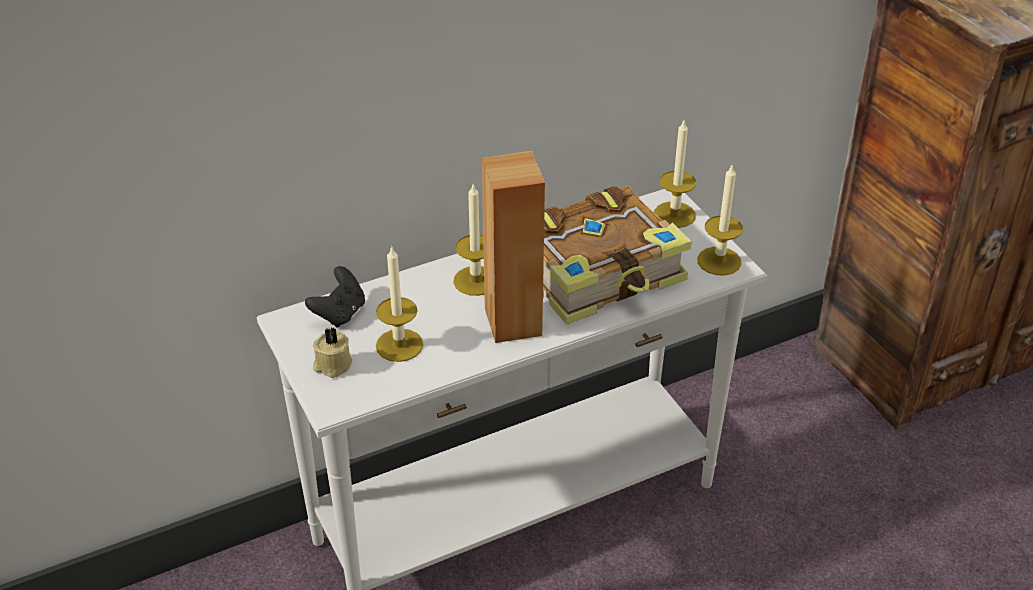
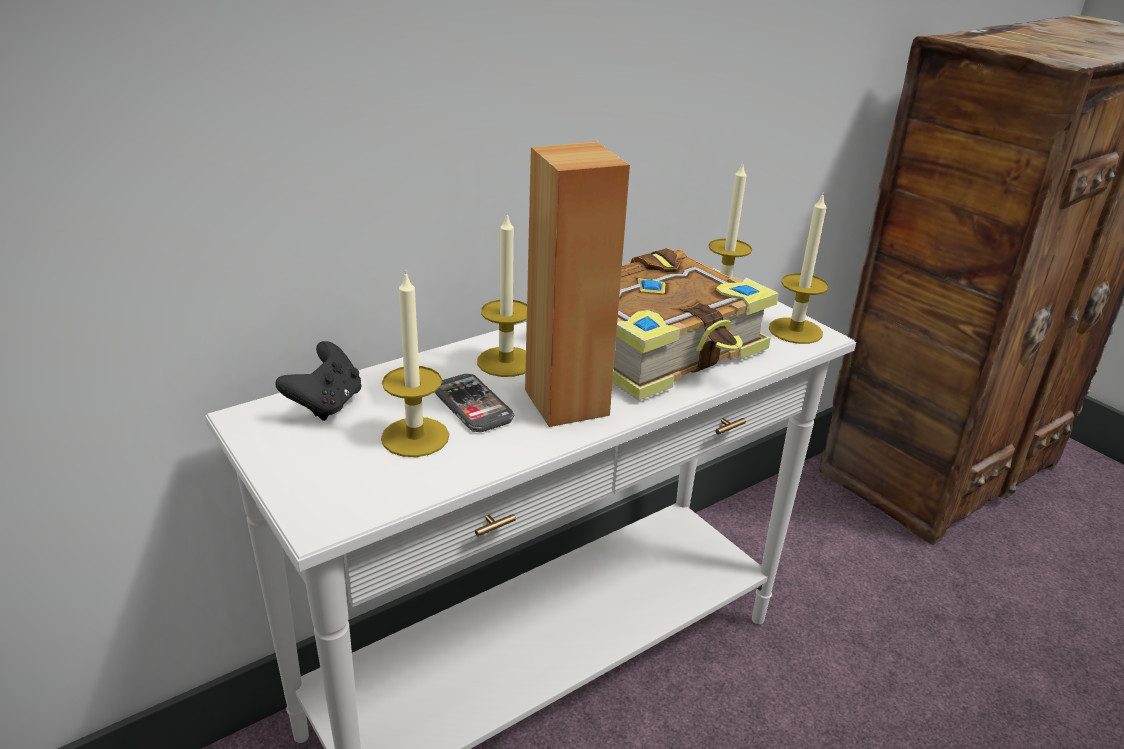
camera: 10 degrees left, 10 degrees down
(332, 365) = (318, 467): beige candle -> none
(444, 320) = (473, 405): none -> phone

